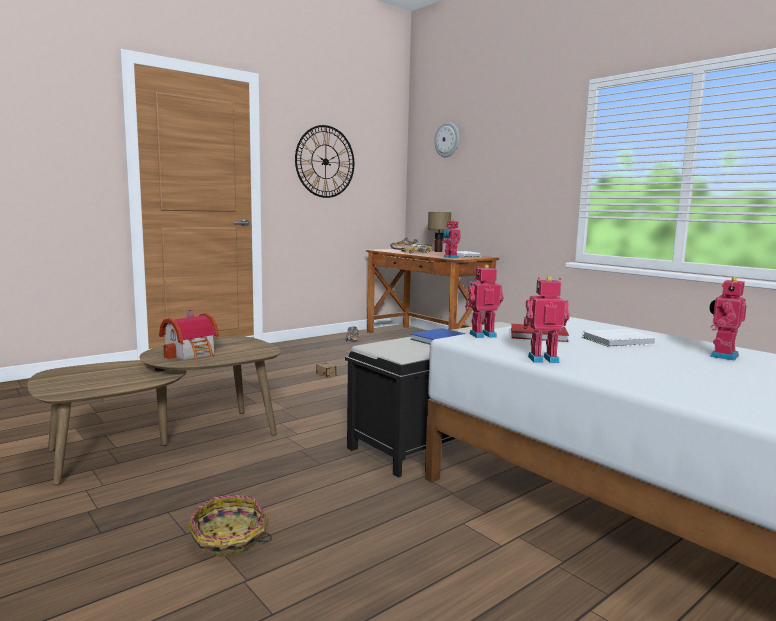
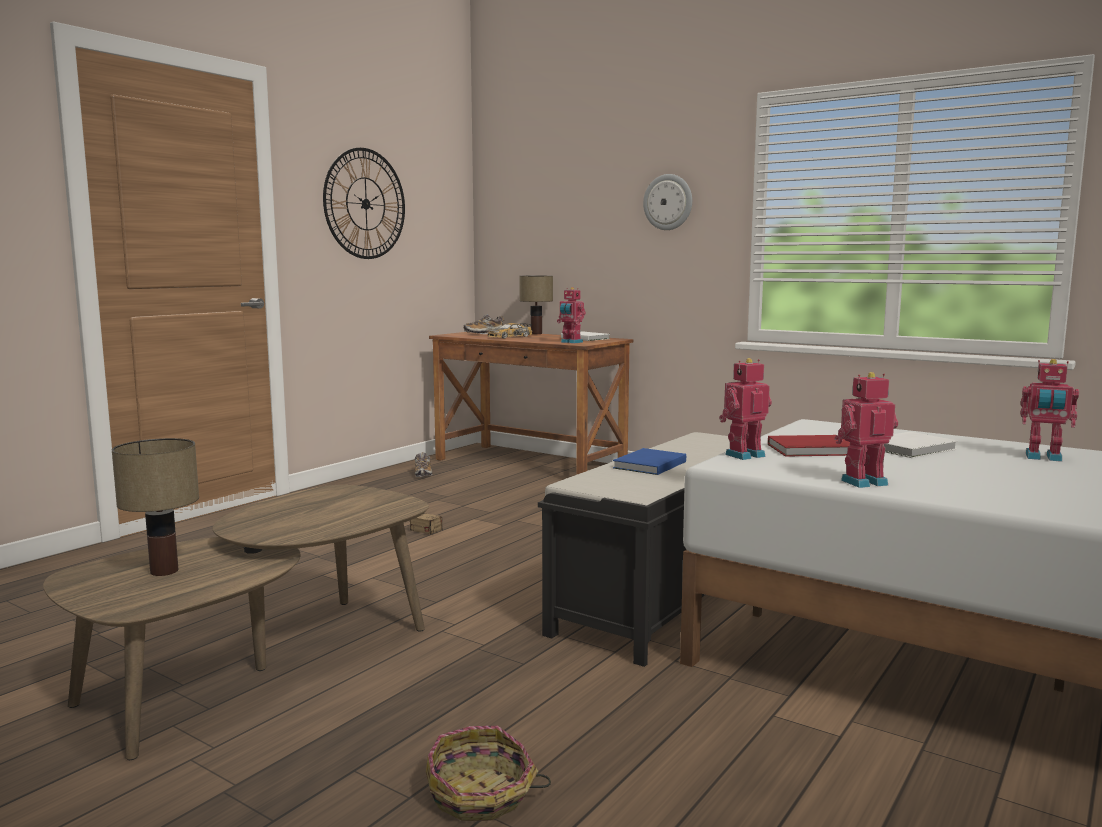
camera: 15 degrees left, 0 degrees up
(99, 376) = (163, 572): none -> table lamp
(192, 354) = (298, 520): toy house -> none
(447, 139) = (540, 170): wall clock -> wall clock (668, 202)
(721, 356) = (1043, 458): toy robot -> toy robot turned 90 degrees counterclockwise

